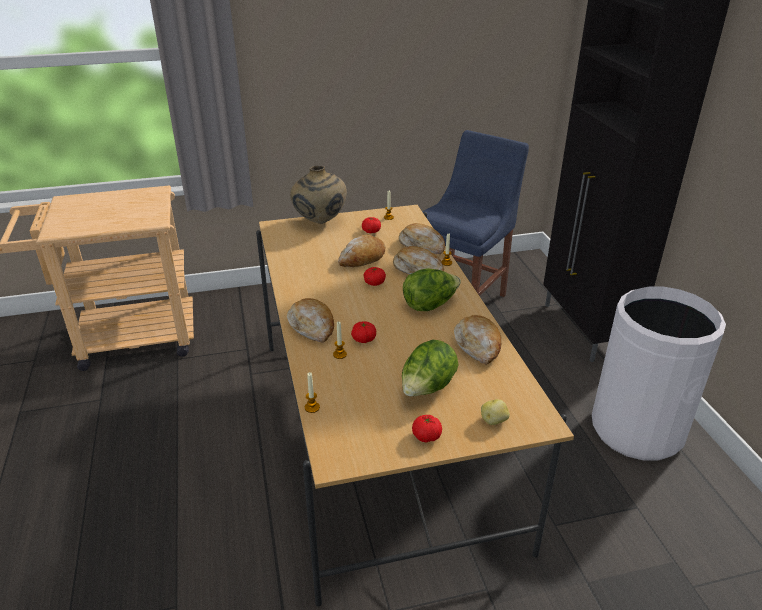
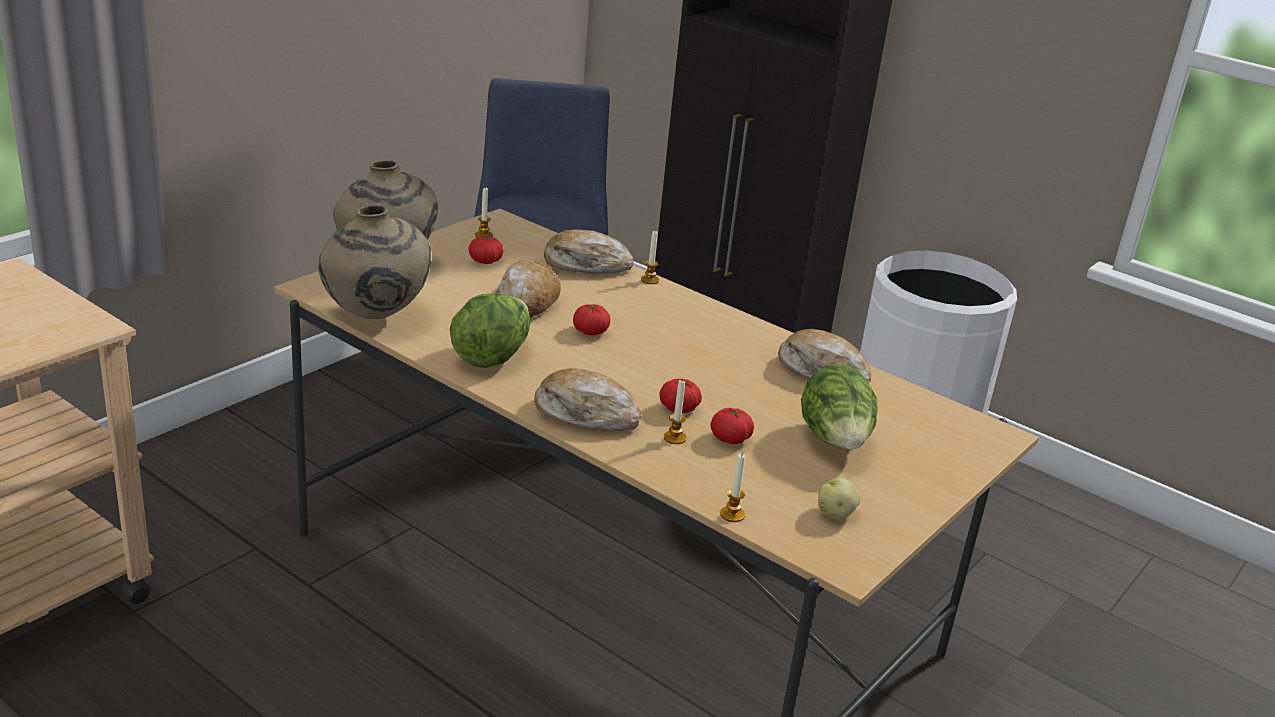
camera: 40 degrees left, 5 degrees down
(280, 248) = (374, 318): none -> beige vase
(418, 269) = (625, 298): bread -> none
(426, 436) = (905, 495): tomato -> tomato (730, 439)
(430, 305) = (702, 340): lettuce -> lettuce (491, 356)
(494, 421) = (949, 450): potato -> potato (836, 514)

